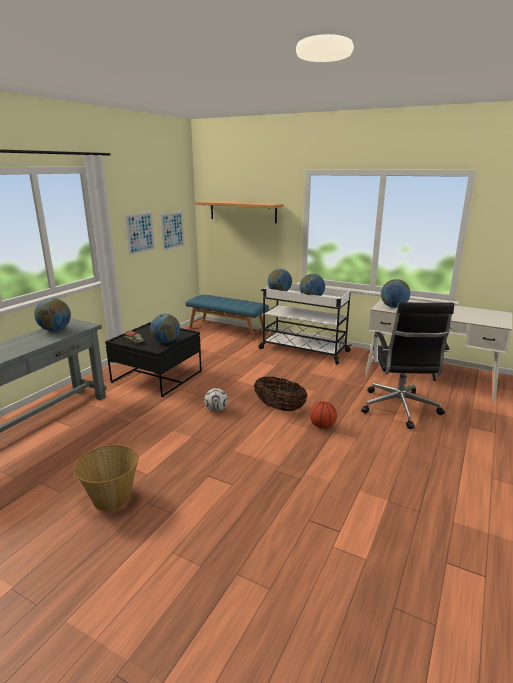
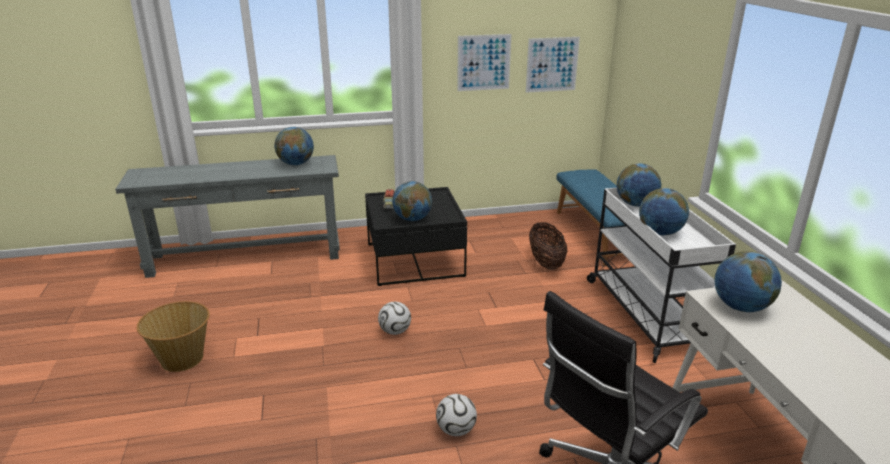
camera: 50 degrees right, 5 degrees up
(243, 211) = (656, 51): shelf -> none
(279, 408) = (458, 373): basket -> basket (546, 262)
(322, 426) = (456, 430): basketball -> football

